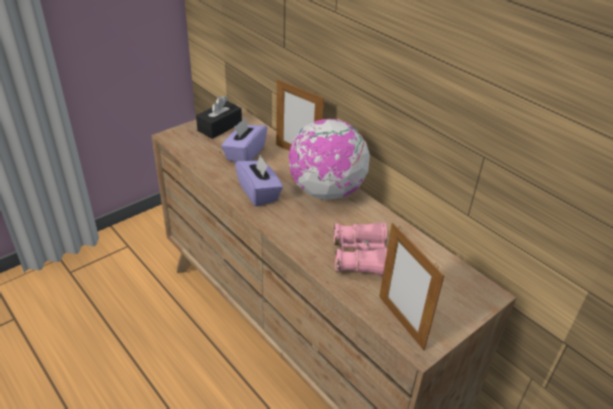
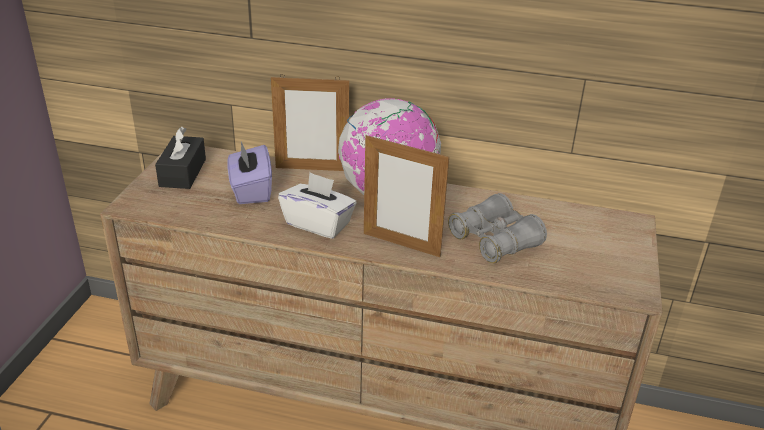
camera: 35 degrees left, 5 degrees down
(259, 193) = (318, 224): purple tissue box -> white tissue box
(360, 257) = (494, 240): pink binoculars -> grey binoculars
(401, 322) = (596, 280): picture frame -> picture frame (401, 244)

